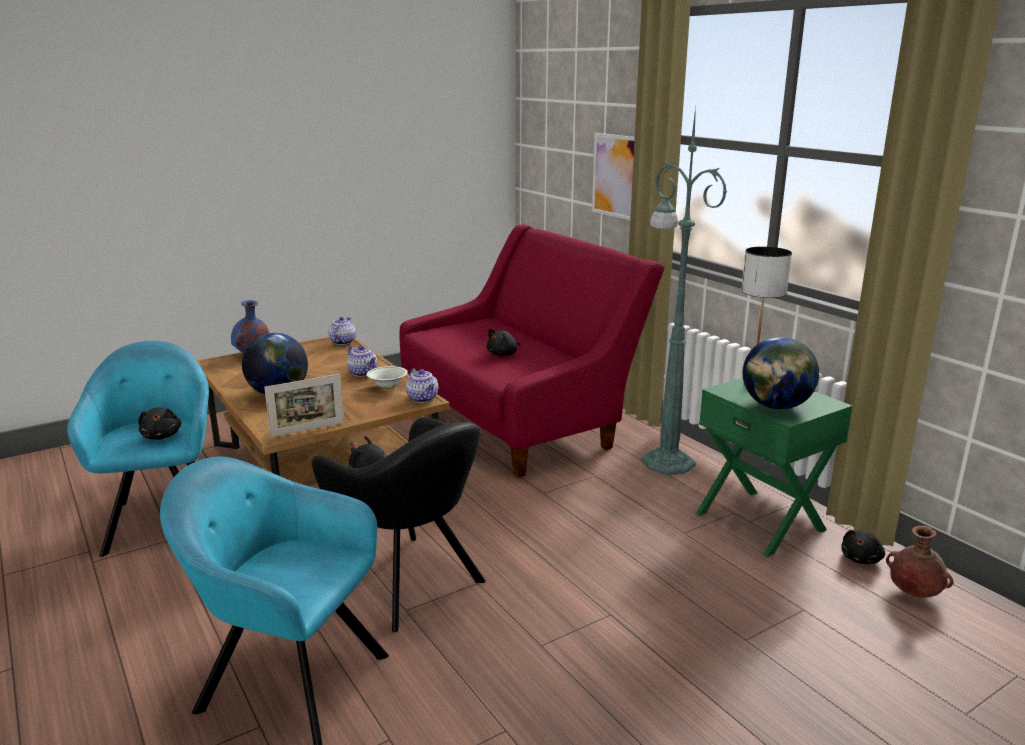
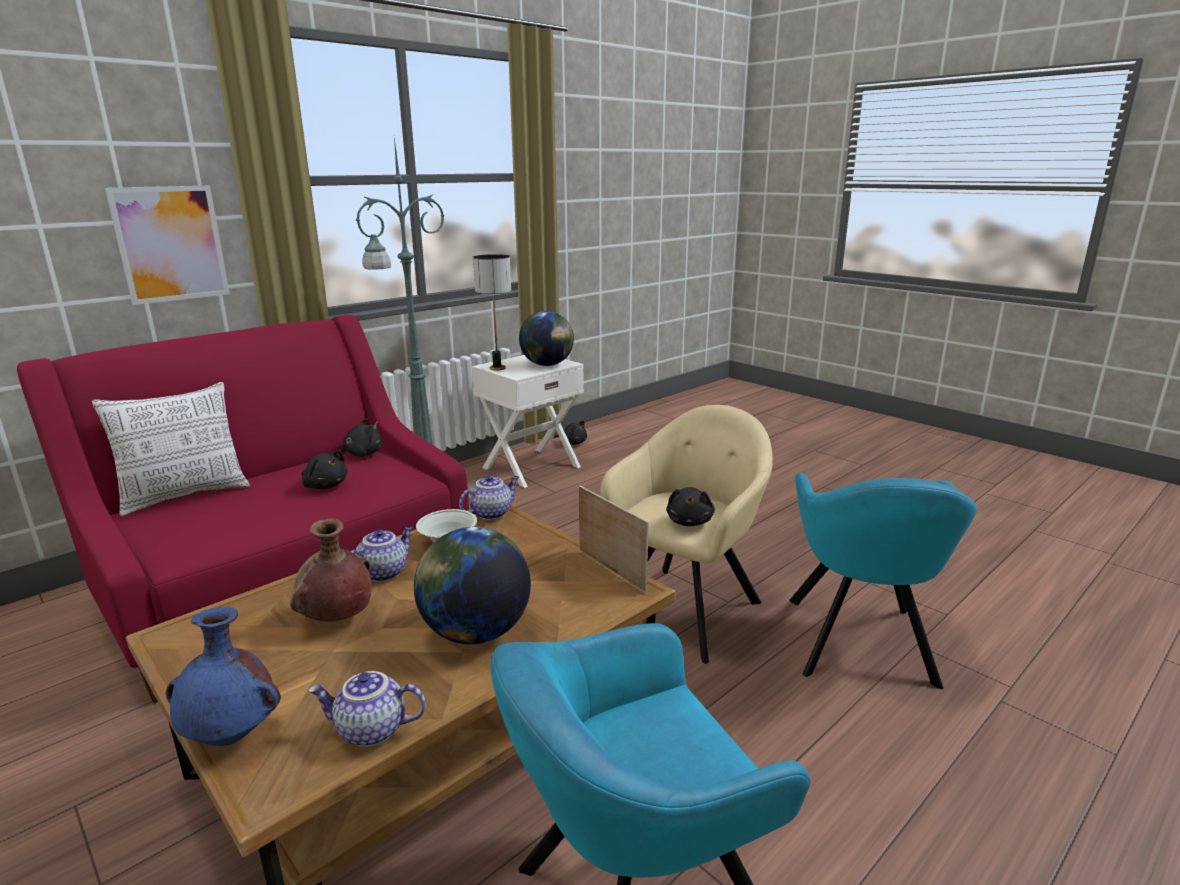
camera: 100 degrees left, 0 degrees up
(162, 436) = (660, 731): black plush toy -> black plush toy (361, 455)
(342, 342) = (196, 626): teapot -> teapot (370, 731)
(409, 582) = (686, 607): black armchair -> beige armchair
(507, 326) = (186, 495): none -> pillow
(761, 521) = (530, 467): green nightstand -> white nightstand
(913, 593) = (605, 434): brown vase -> brown vase (336, 619)

